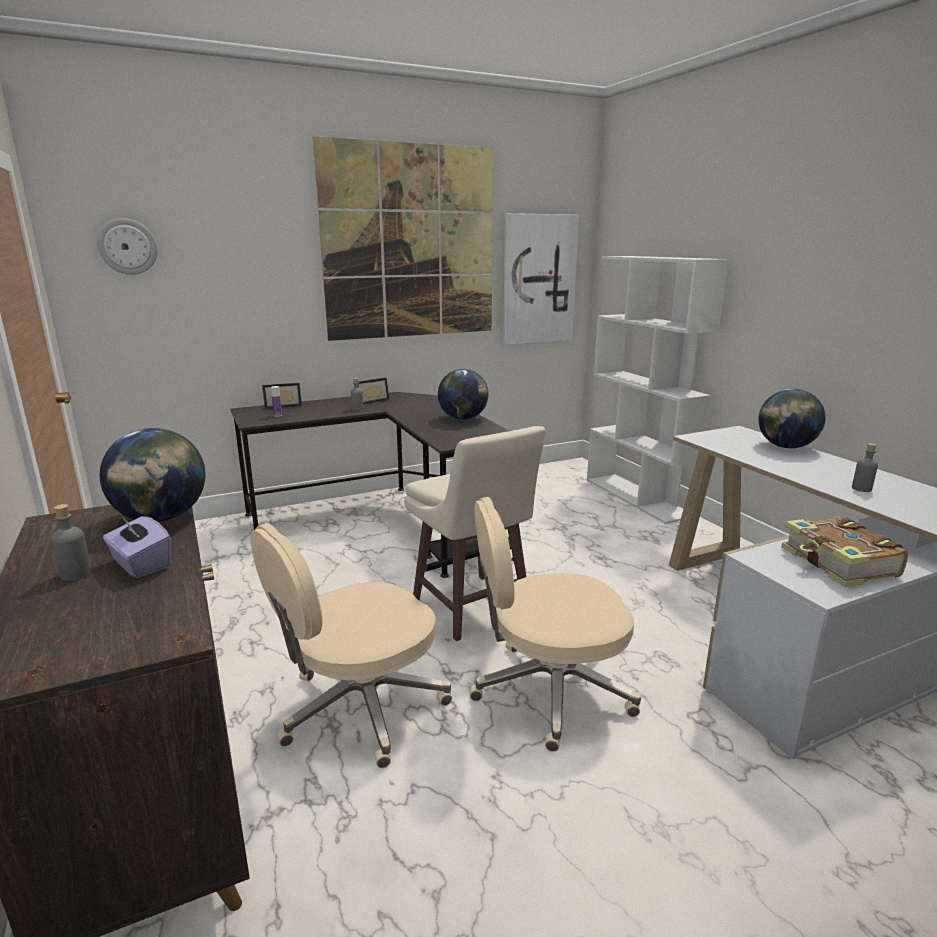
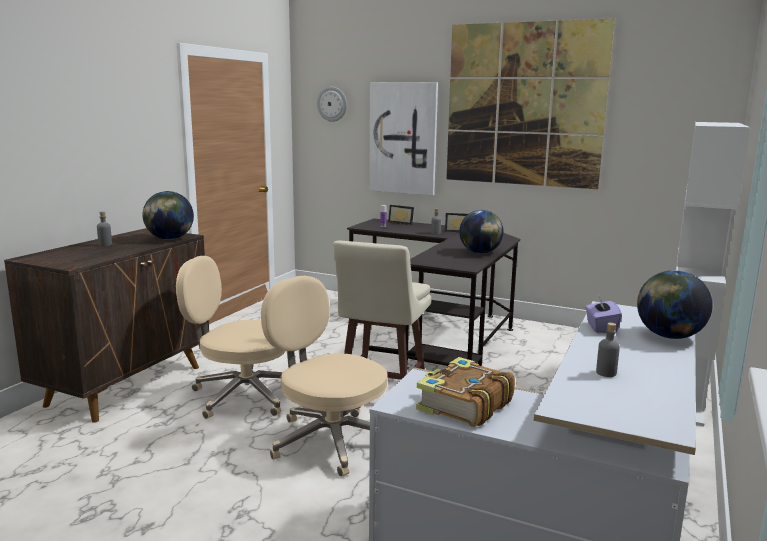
camera: 50 degrees right, 5 degrees down
(141, 564) = (123, 248): purple tissue box -> purple tissue box (600, 327)
(538, 279) = (660, 144): picture -> picture (403, 138)

